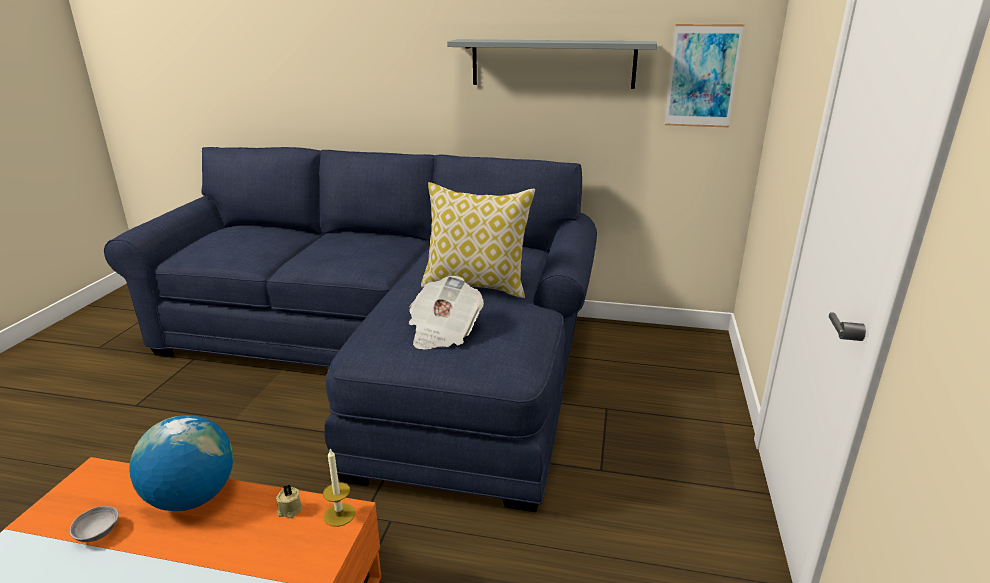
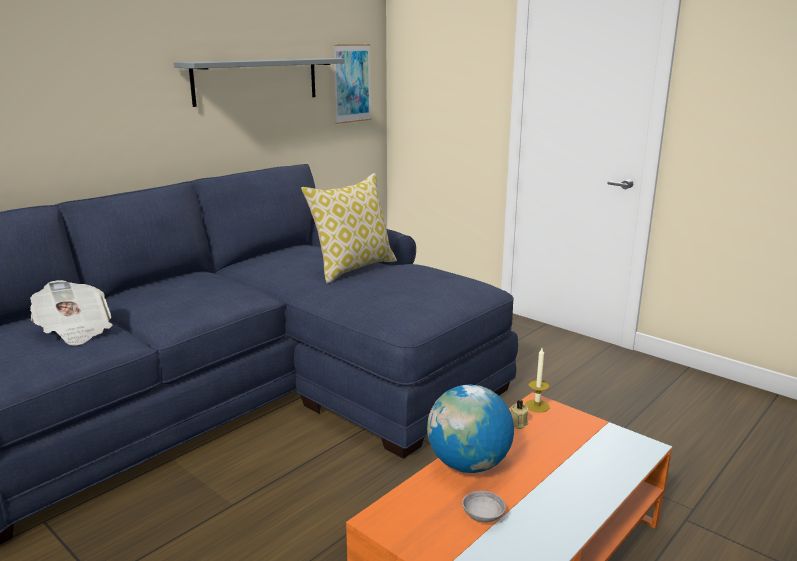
camera: 60 degrees left, 5 degrees down
(443, 332) = (417, 290): newspaper -> newspaper (75, 331)

